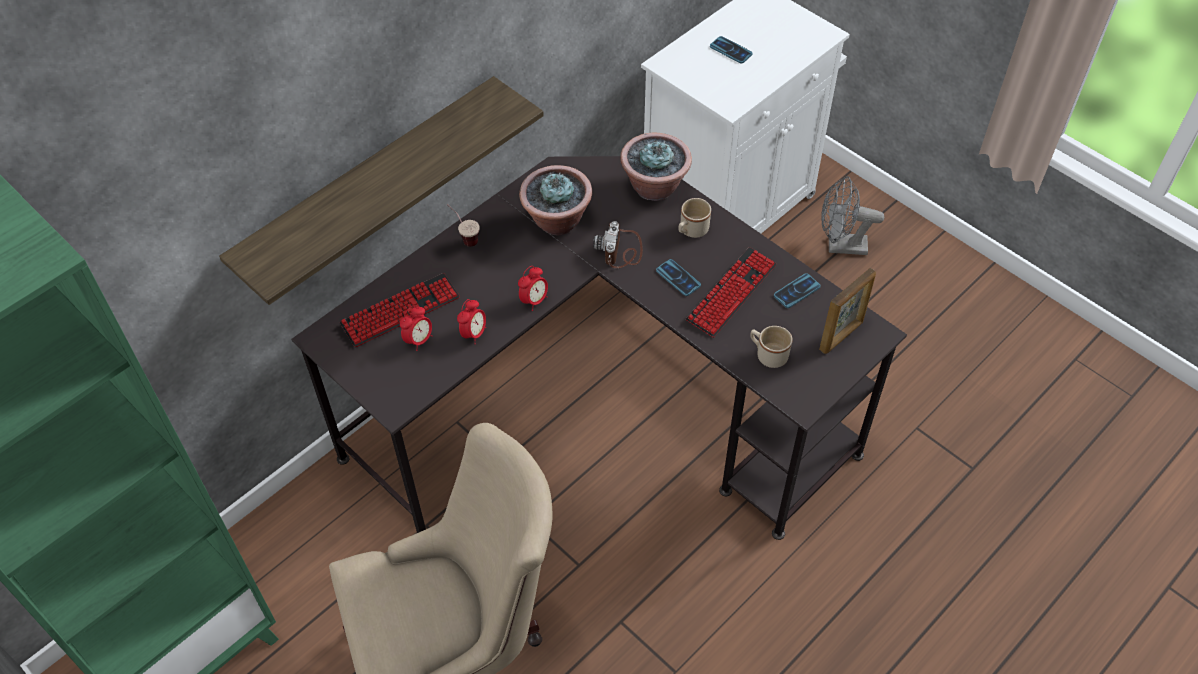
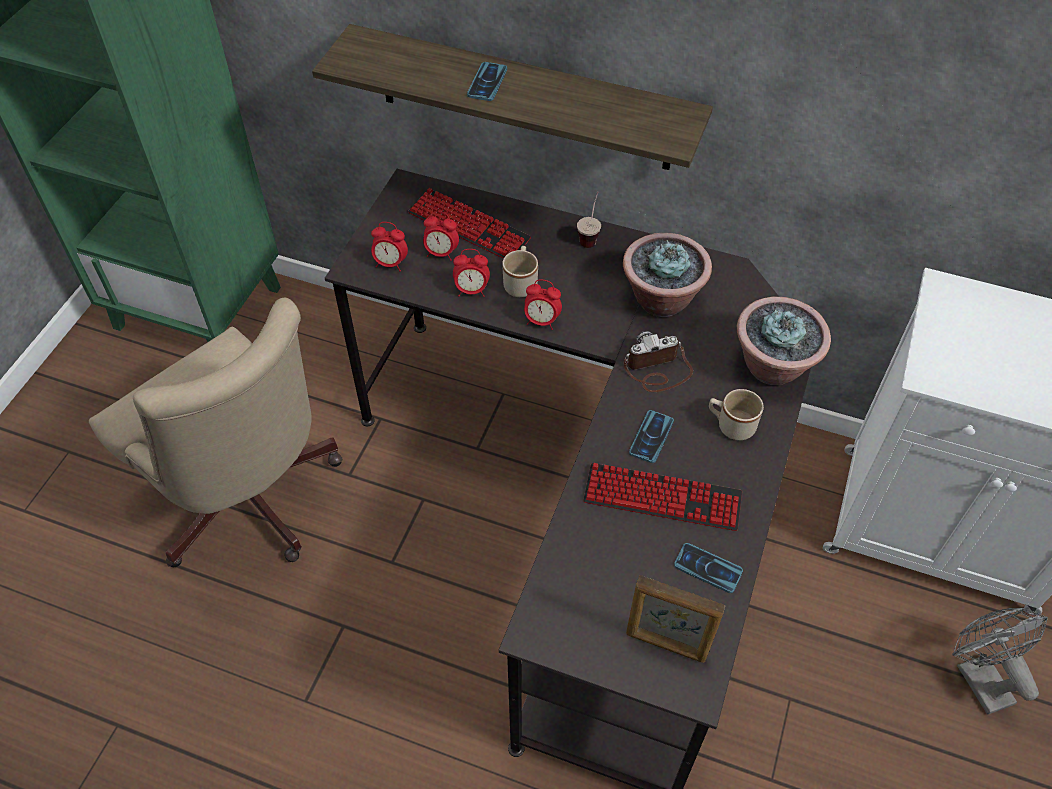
camera: 65 degrees right, 0 degrees up
(407, 379) = (390, 264): none -> alarm clock
(731, 50) = (1026, 344): phone -> phone (487, 82)
(767, 354) = (589, 568): beige mug -> beige mug (521, 282)

